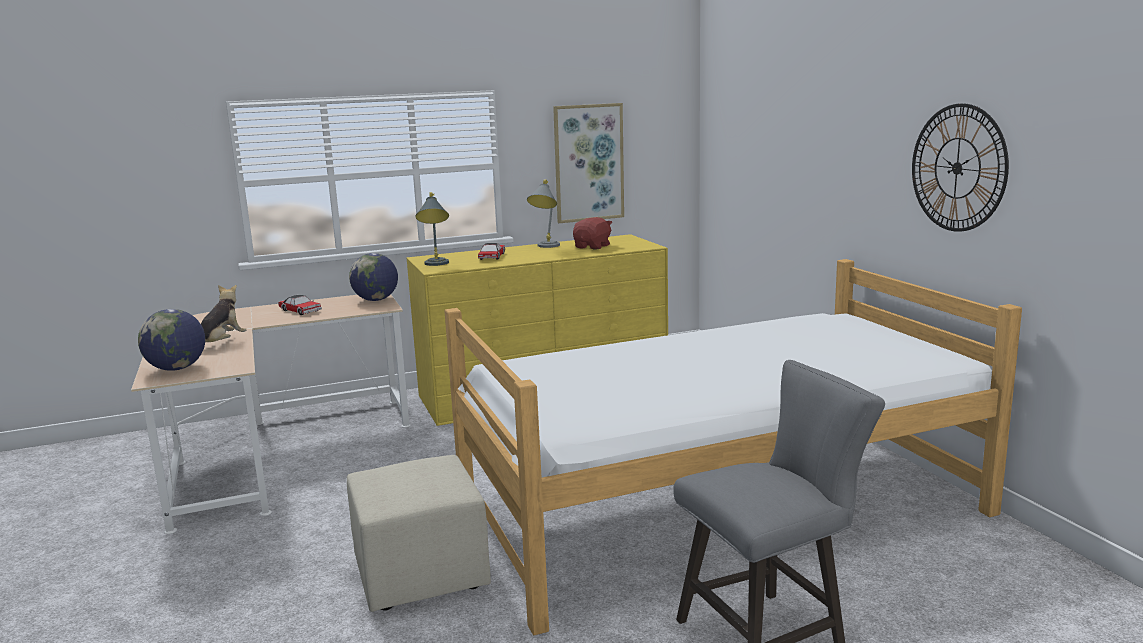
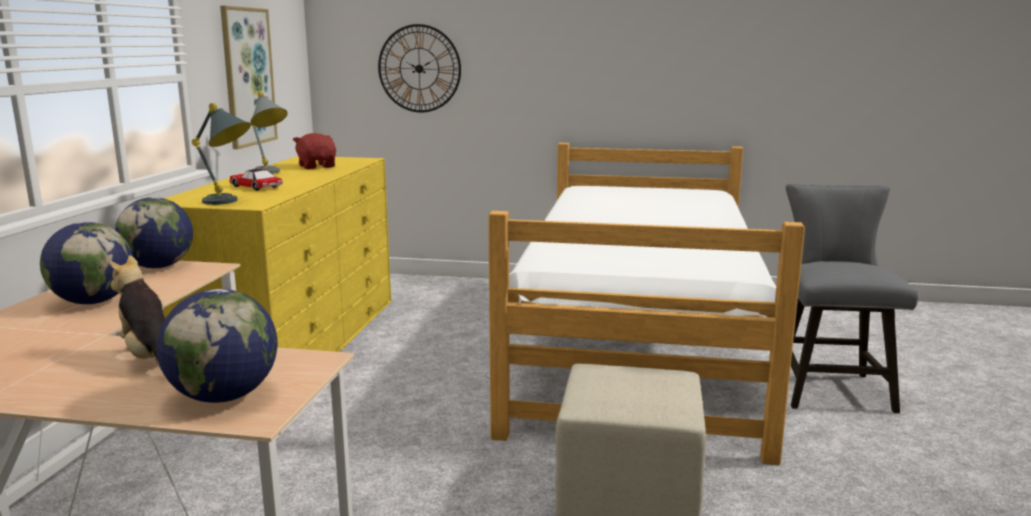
camera: 60 degrees left, 0 degrees up
(300, 311) = (93, 302): toy car -> globe
(957, 168) = (673, 57): wall clock -> wall clock (419, 68)

